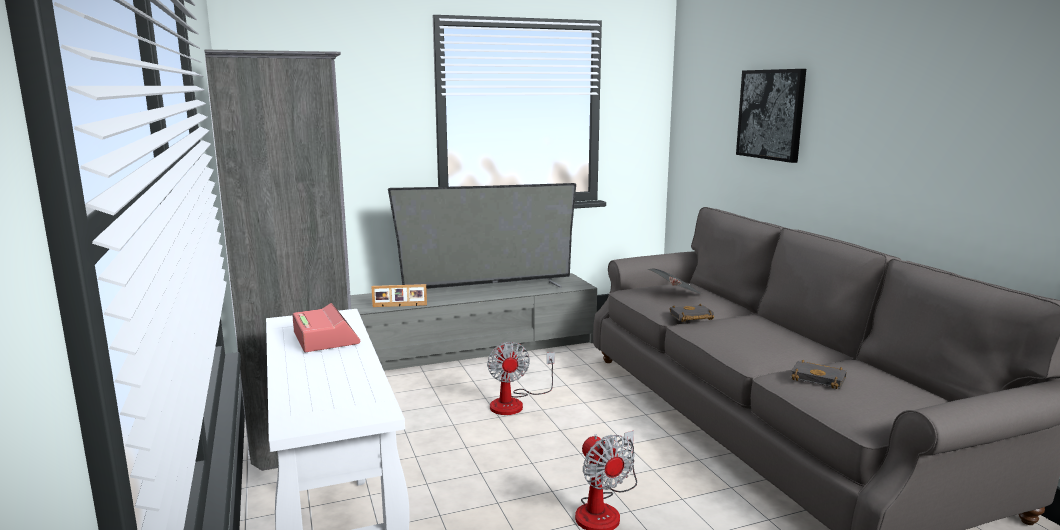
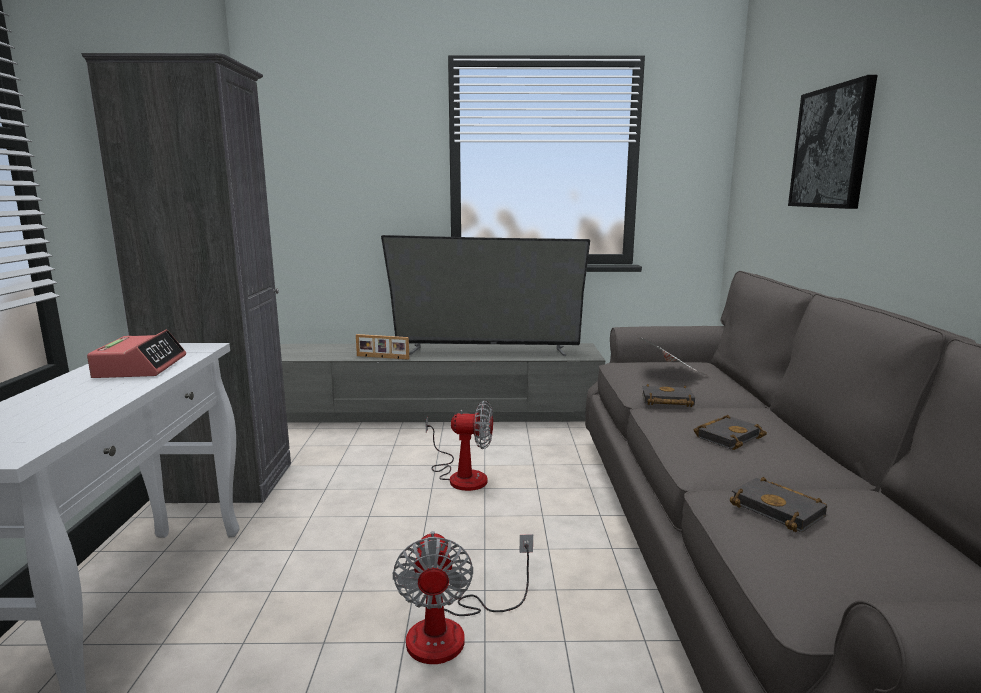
camera: 20 degrees right, 0 degrees up
(514, 403) = (461, 475): fan -> fan turned 90 degrees counterclockwise
(751, 337) = (727, 436): none -> black book

